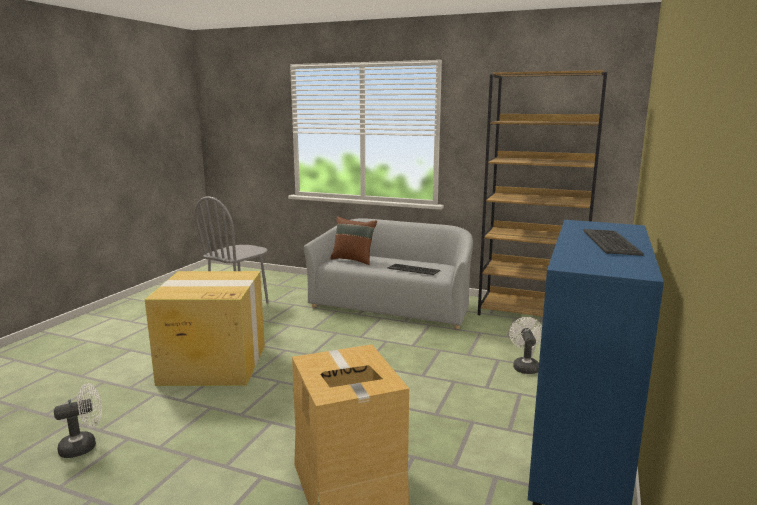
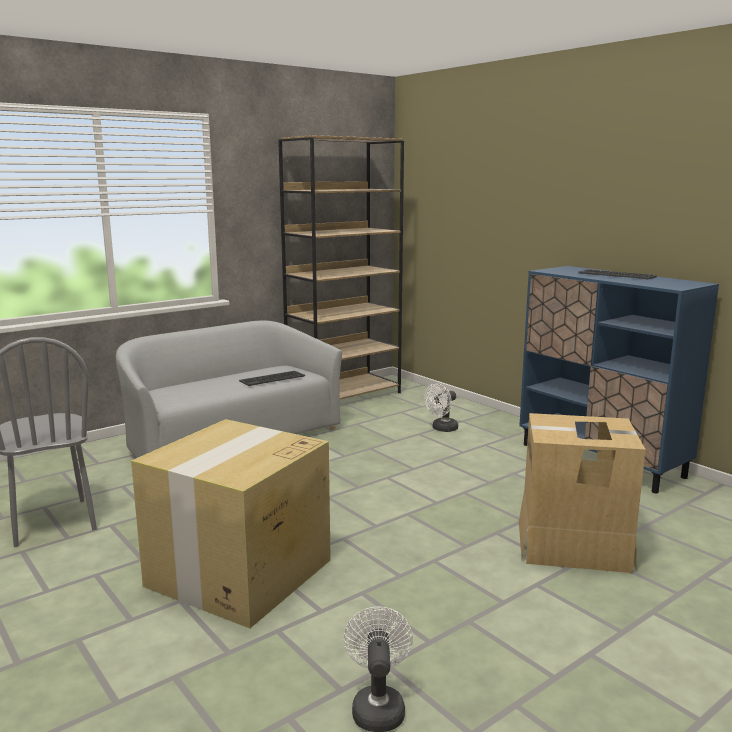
camera: 60 degrees left, 0 degrees up
(353, 260) = (183, 392): brown pillow -> none
(525, 366) = (442, 429): white fan -> white fan turned 75 degrees counterclockwise

